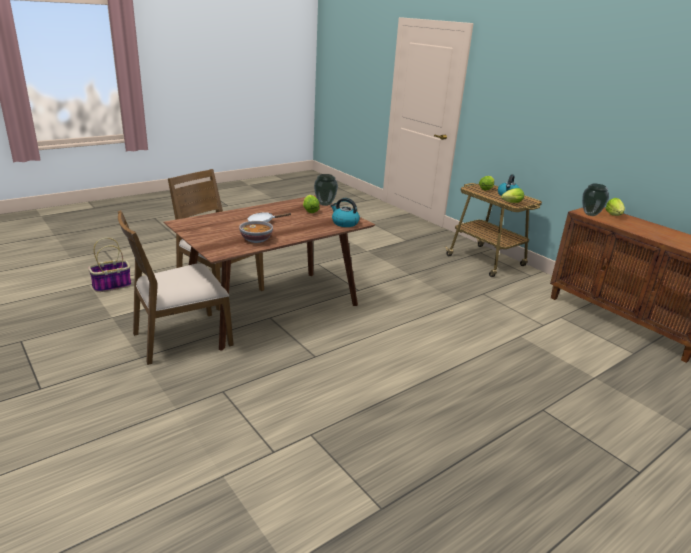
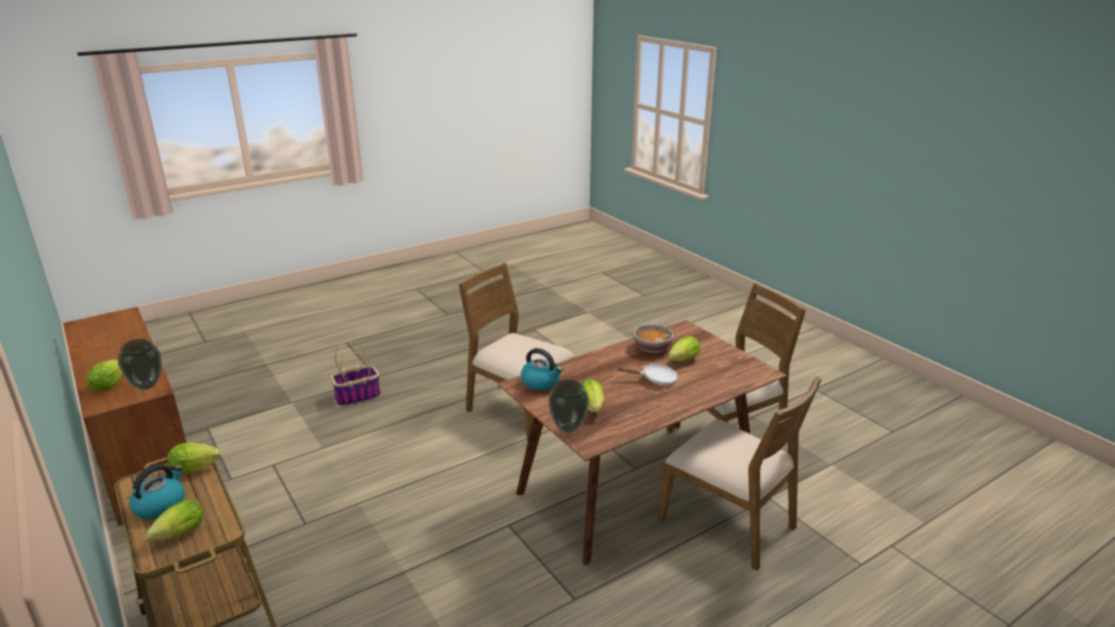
camera: 175 degrees left, 0 degrees up
(111, 286) = (890, 521): basket -> basket (358, 396)
(237, 231) = (682, 361): none -> lettuce
(370, 366) = (519, 410): none -> brown chair

